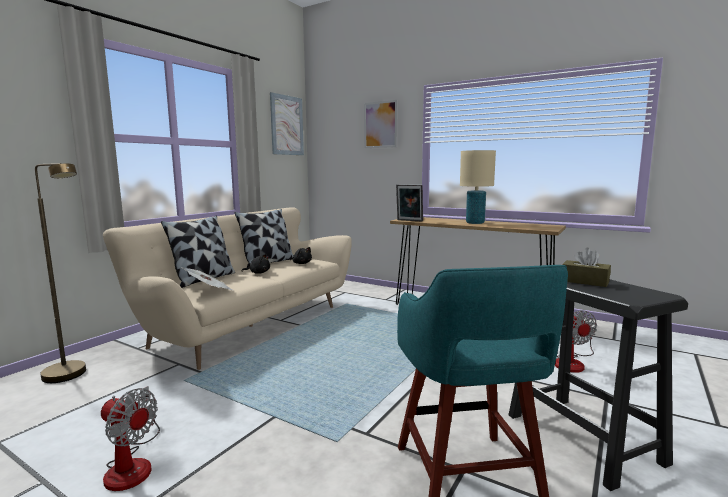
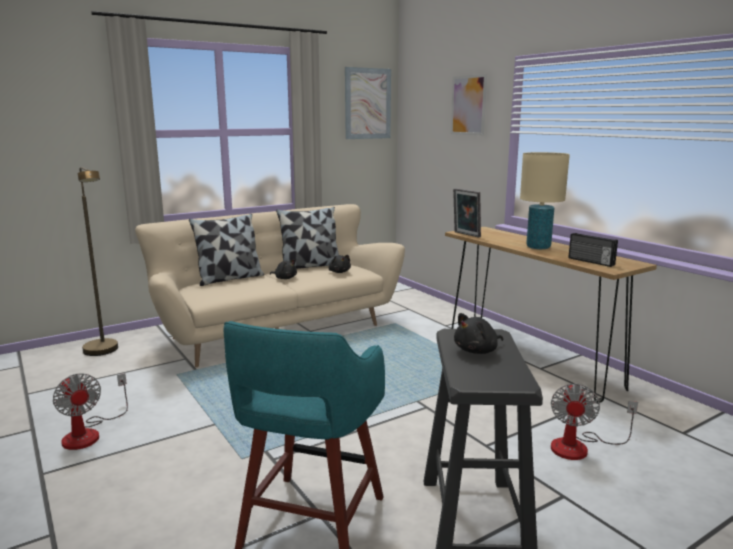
camera: 25 degrees right, 5 degrees up
(209, 291) = (216, 293): newspaper -> none
(526, 227) = (590, 261): none -> radio
(584, 281) = (477, 351): brown tissue box -> black plush toy

